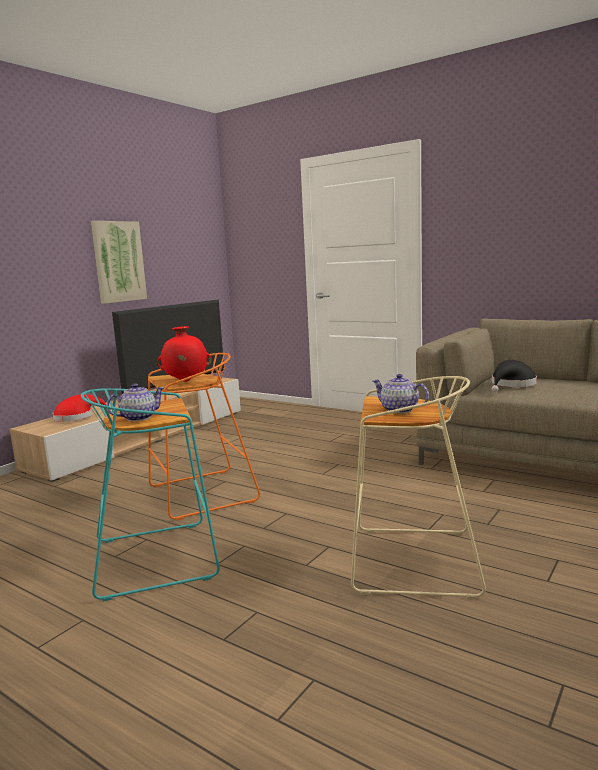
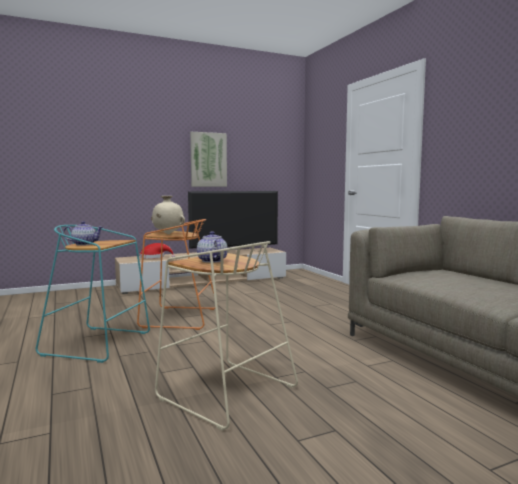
camera: 30 degrees right, 5 degrees down
(185, 381) = (168, 234): red vase -> beige vase
(512, 385) = (431, 276): black hat -> none

